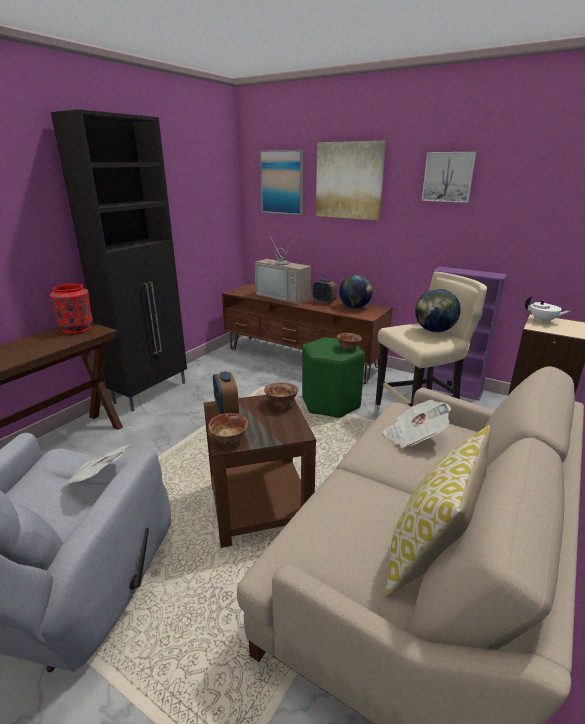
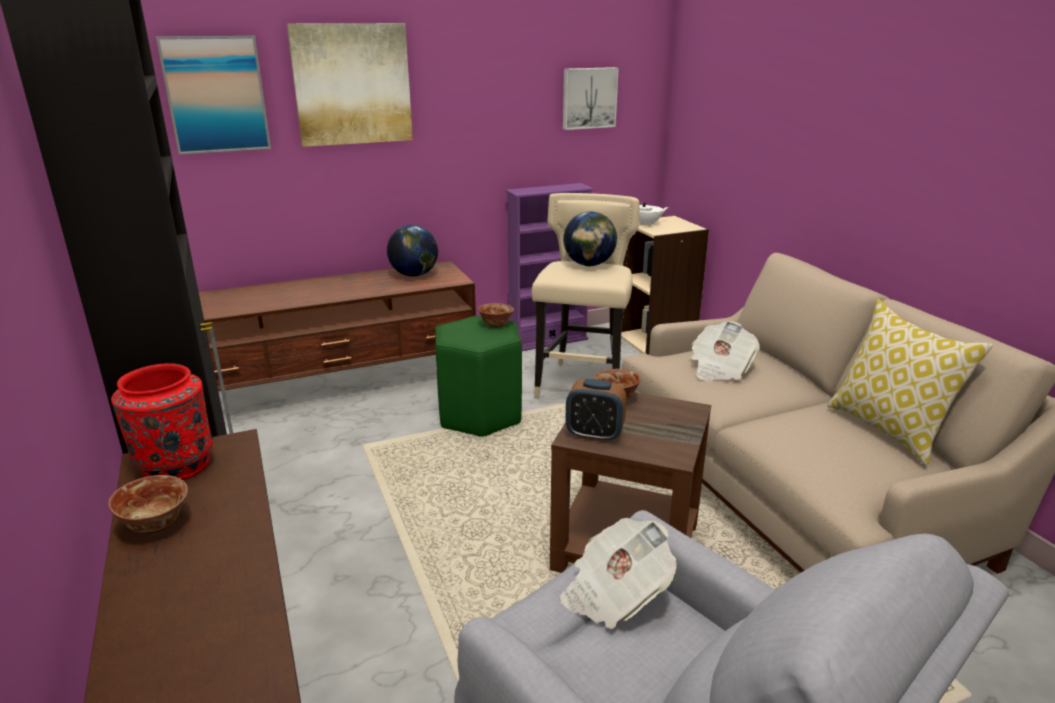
camera: 55 degrees left, 0 degrees up
(229, 440) = (668, 451): bowl -> bowl (156, 524)
(285, 296) = (286, 293): television -> none
(324, 302) = (360, 282): alarm clock -> none
(448, 177) = (496, 72): picture -> picture (588, 98)

